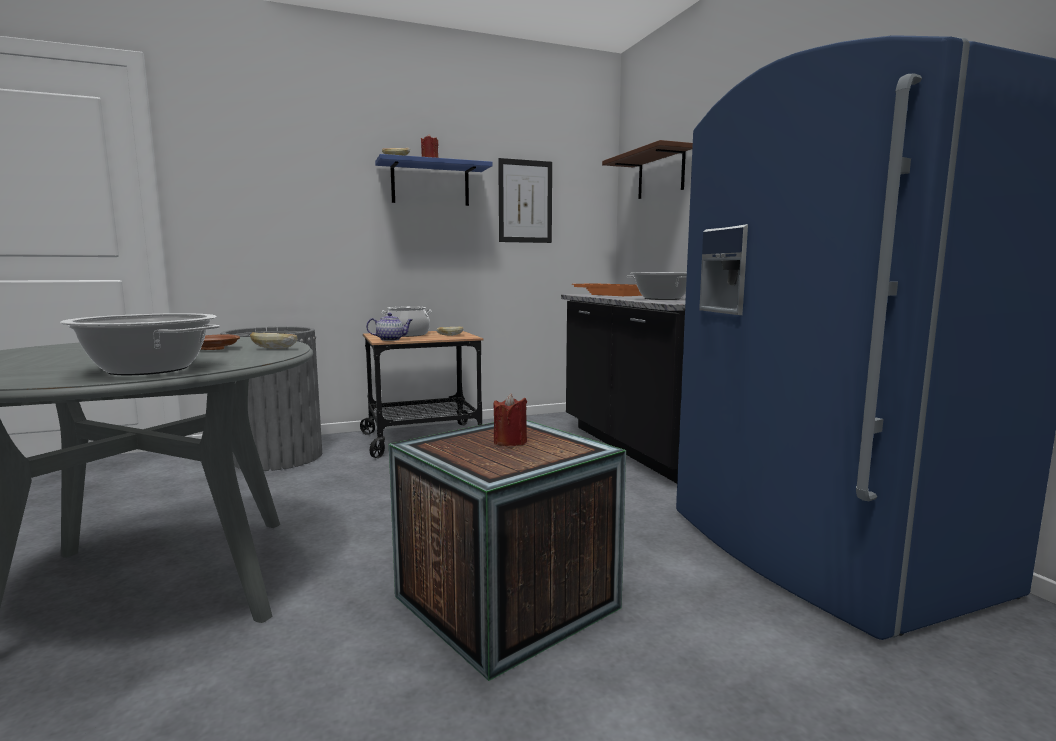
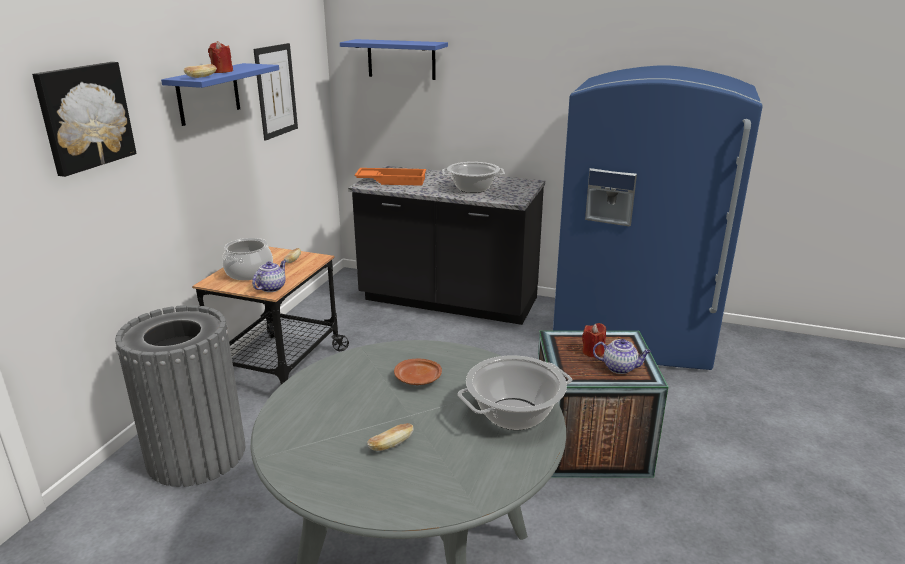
camera: 50 degrees left, 15 degrees up
(274, 348) = (450, 356): bread -> bread (391, 445)
(289, 171) = (84, 117): none -> picture
(492, 459) = (620, 368): none -> teapot
(661, 174) = (401, 59): brown shelf -> blue shelf

